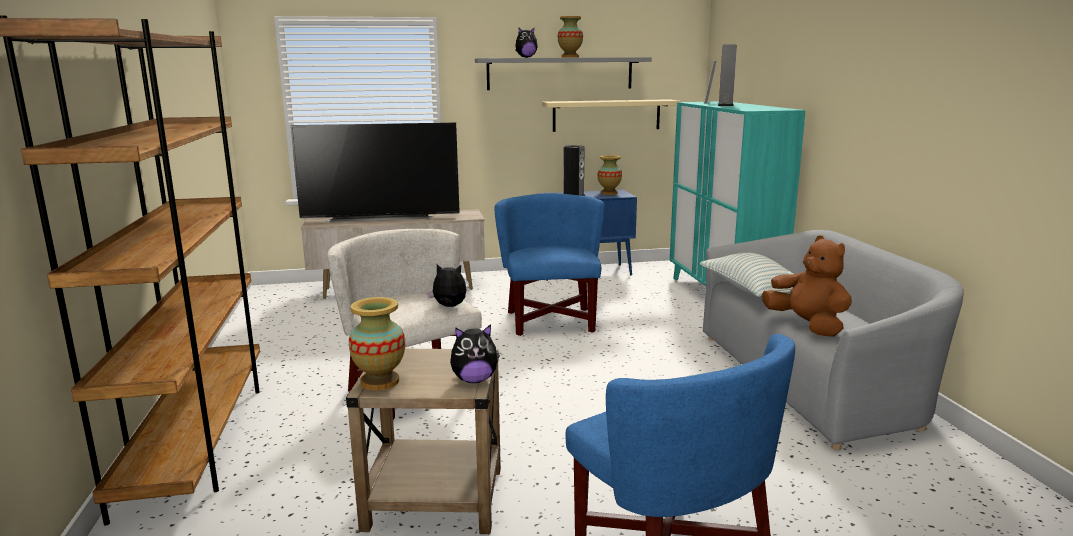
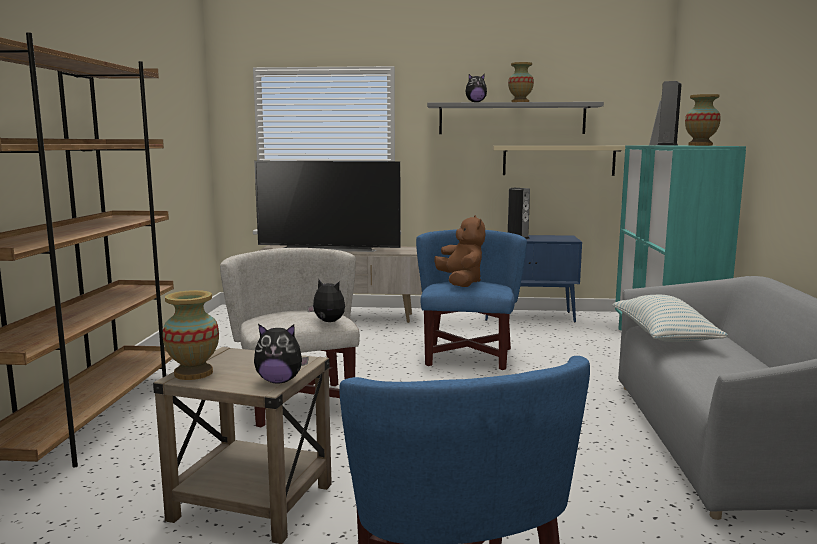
camera: 15 degrees right, 5 degrees down
(609, 193) = (556, 237): vase -> vase (700, 145)
(807, 326) = (702, 374): brown plush toy -> brown plush toy (461, 283)

